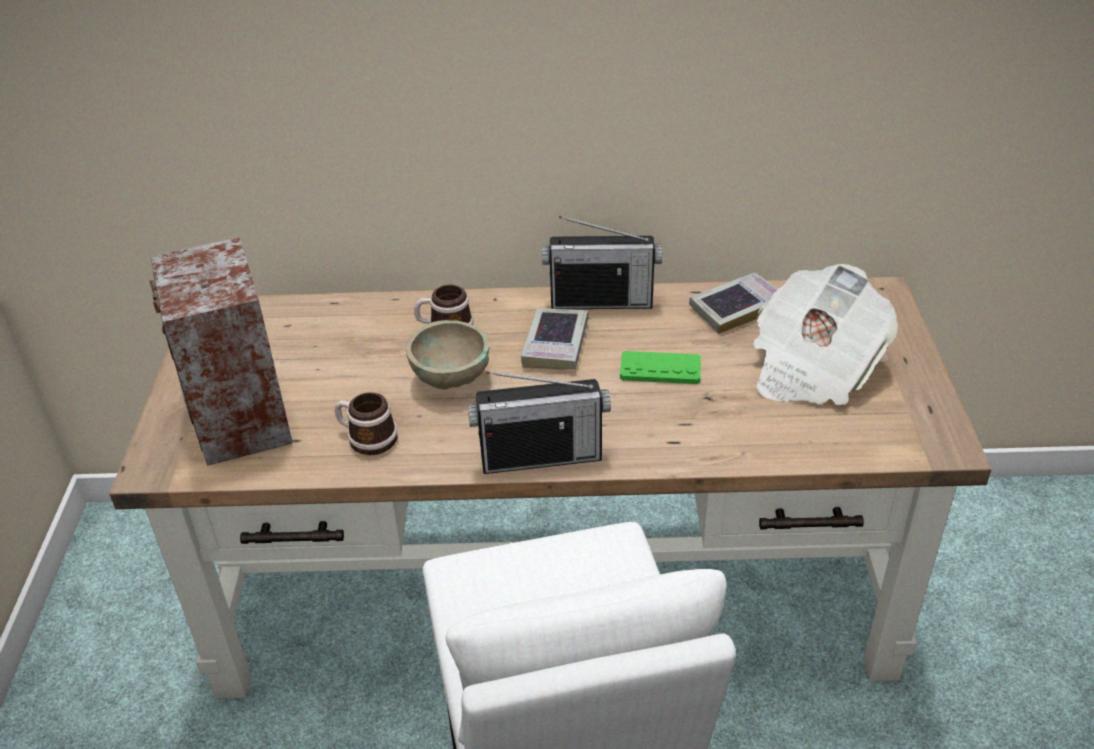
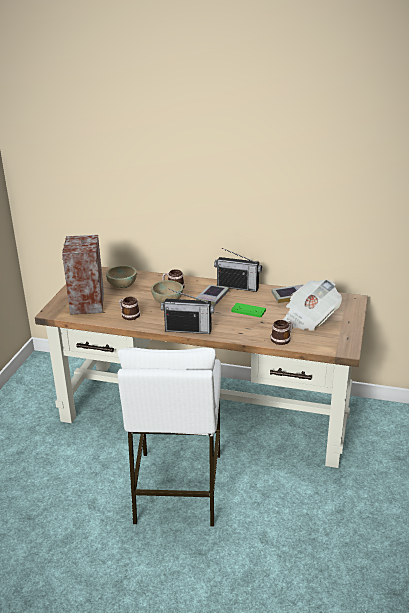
camera: 15 degrees right, 10 degrees down
(314, 350) = (122, 286): none -> beige bowl
(783, 441) = (282, 339): none -> mug

